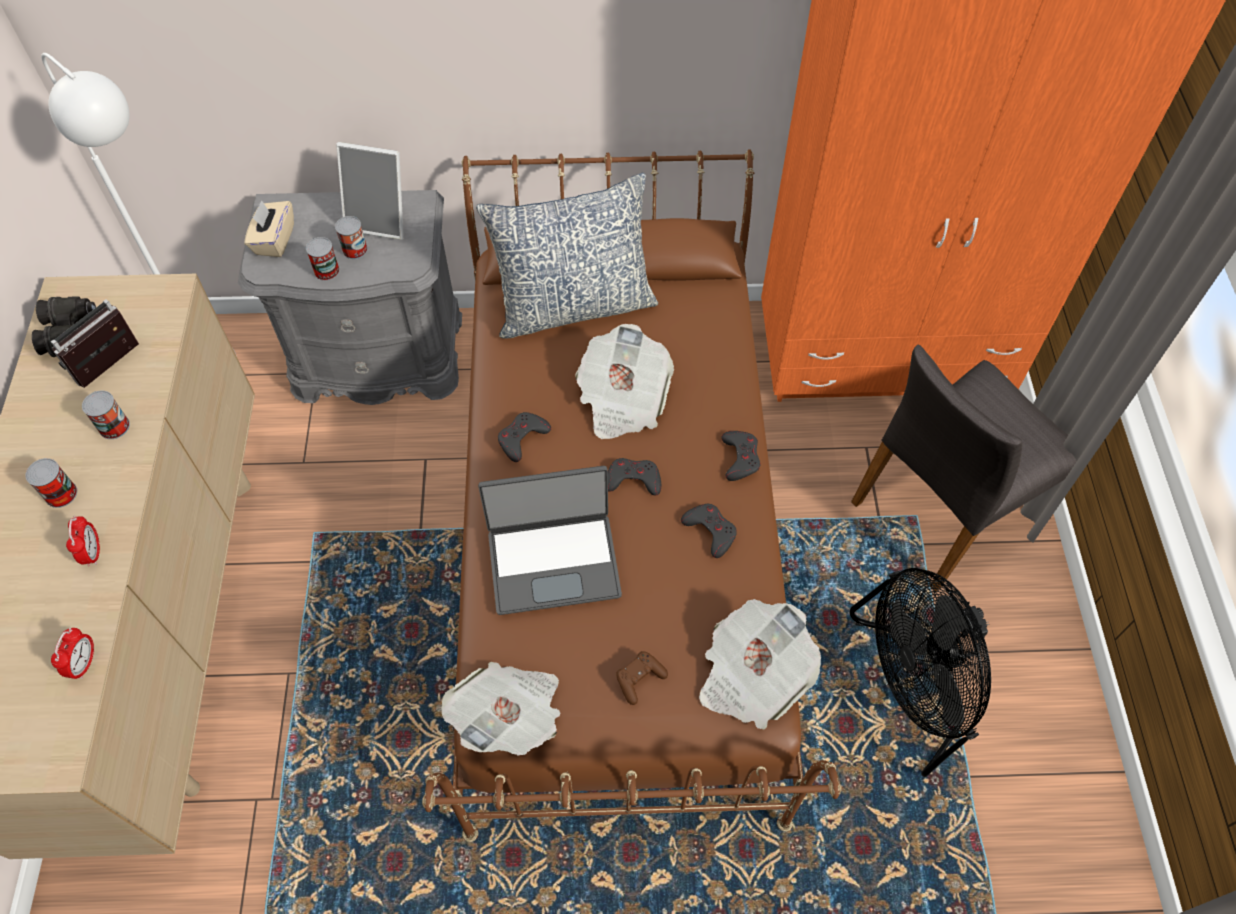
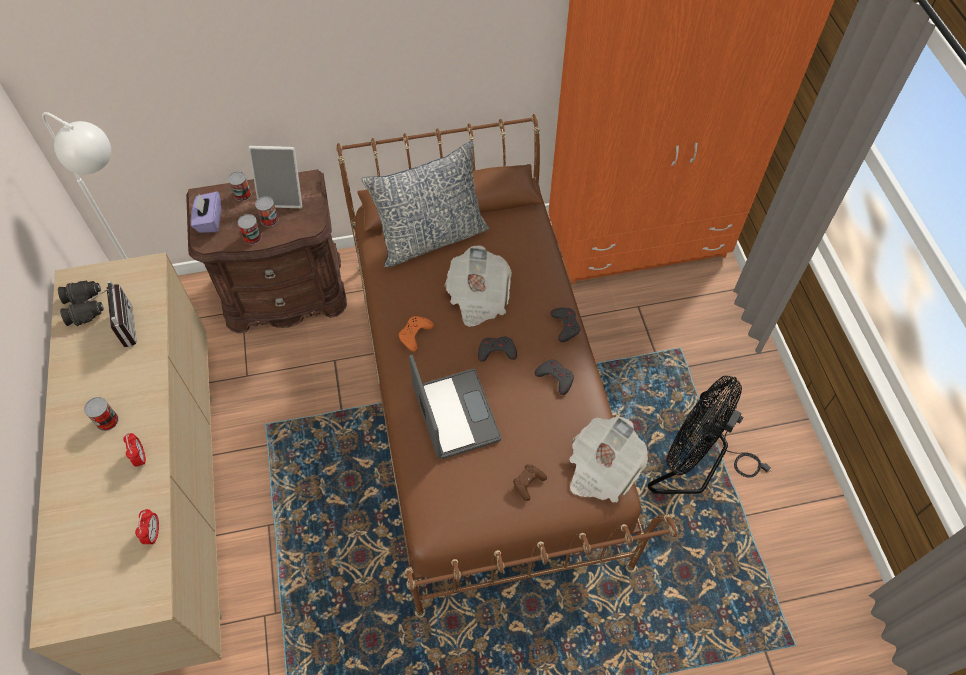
camera: 10 degrees left, 0 degrees up
(112, 368) = (121, 327): radio -> radio turned 135 degrees clockwise
(114, 426) = (133, 368): can -> can (242, 194)
(274, 240) = (209, 220): beige tissue box -> purple tissue box
(379, 360) = (286, 295): grey nightstand -> brown nightstand
(510, 716) = (446, 522): newspaper -> none
(522, 438) = (415, 334): grey game controller -> orange game controller
(553, 562) = (454, 415): laptop -> laptop turned 90 degrees counterclockwise
(918, 680) = (701, 458): black fan -> black fan turned 60 degrees clockwise
(945, 509) = (698, 340): grey chair -> none

